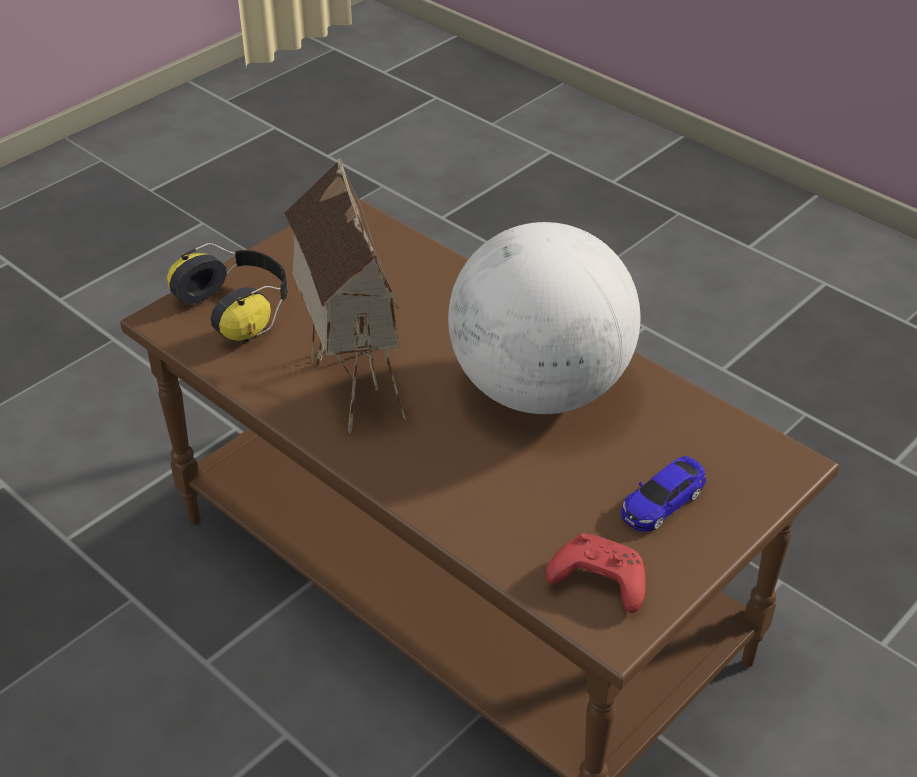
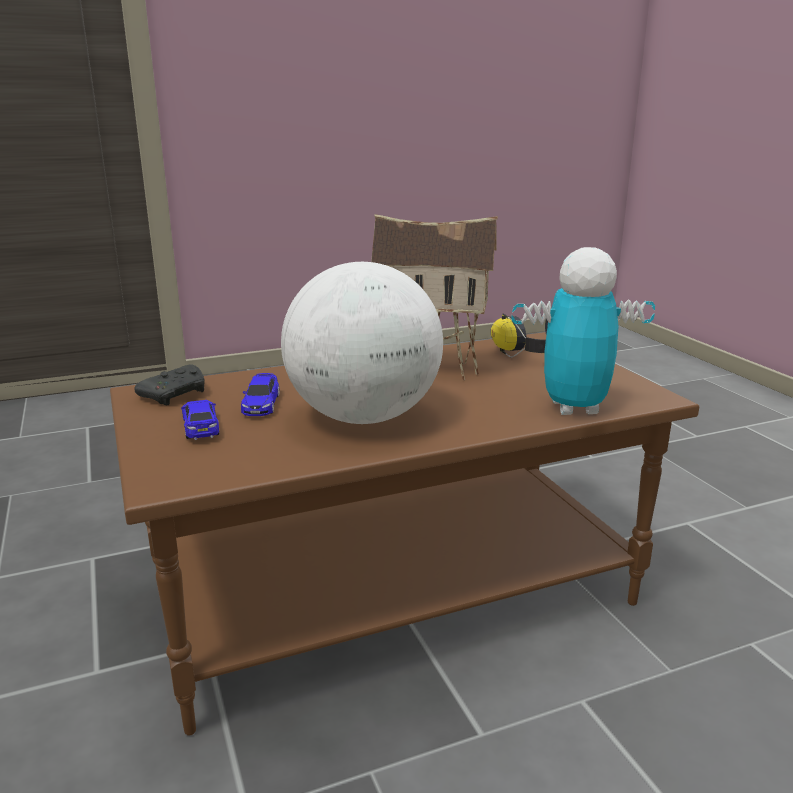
camera: 115 degrees right, 20 degrees down
(413, 258) = (574, 408): none -> toy robot
(565, 485) = (261, 404): none -> toy car
(597, 581) = (176, 395): red game controller -> black game controller

